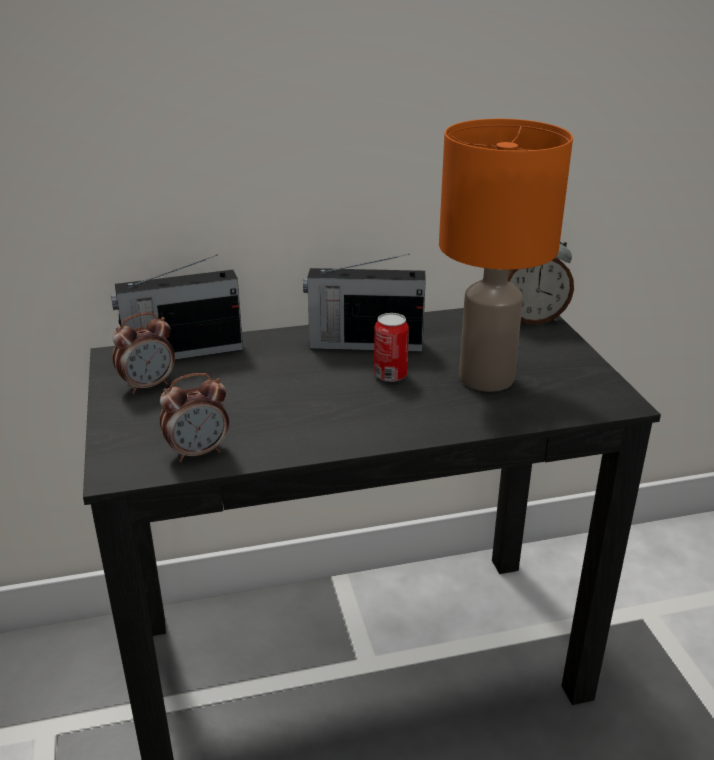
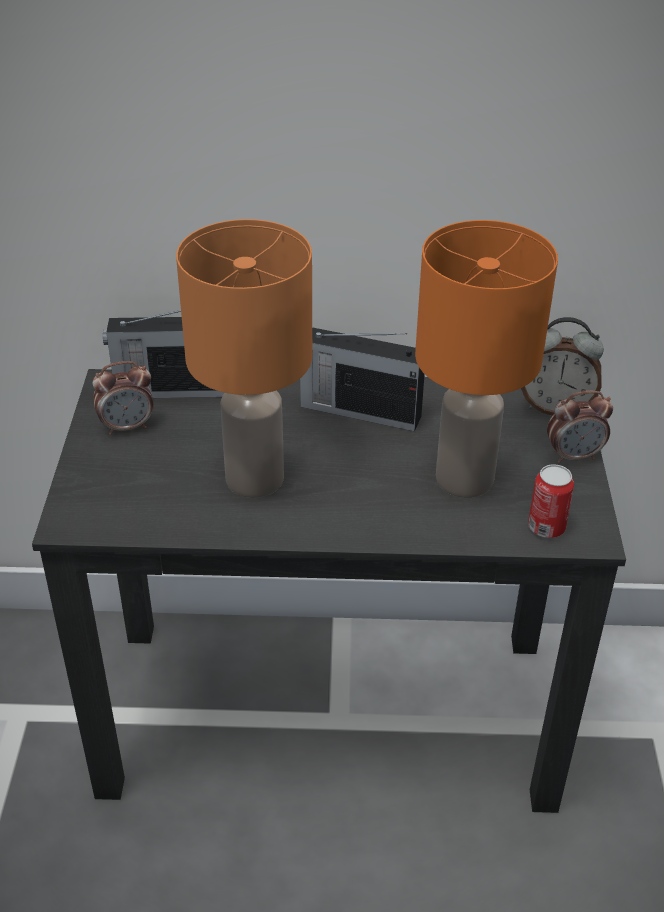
camera: 15 degrees right, 10 degrees up
(198, 452) = (147, 515): alarm clock -> alarm clock (574, 456)
(294, 407) = (255, 480): none -> orange table lamp
(390, 375) = (367, 456): can -> can (546, 527)

